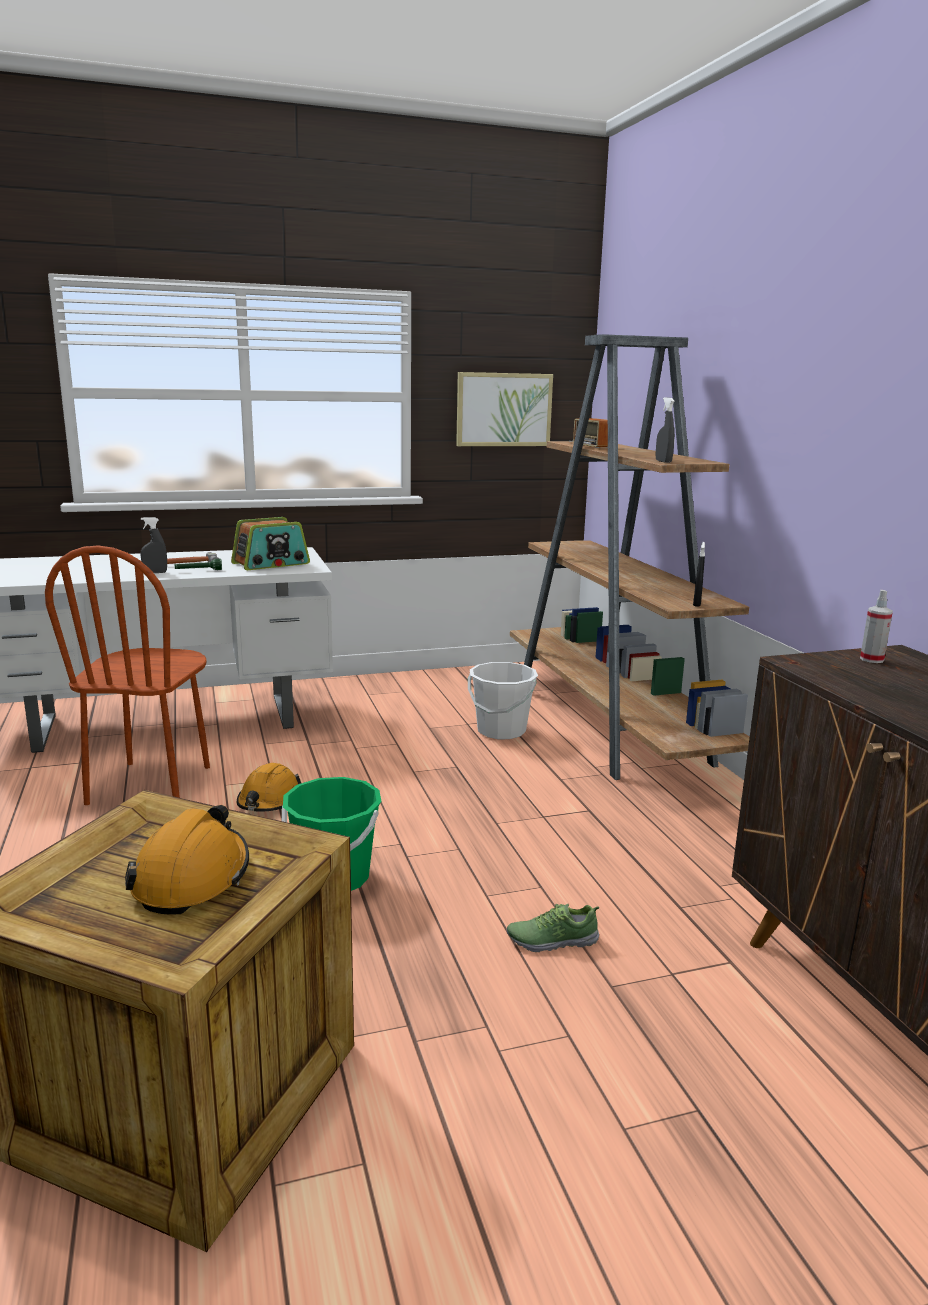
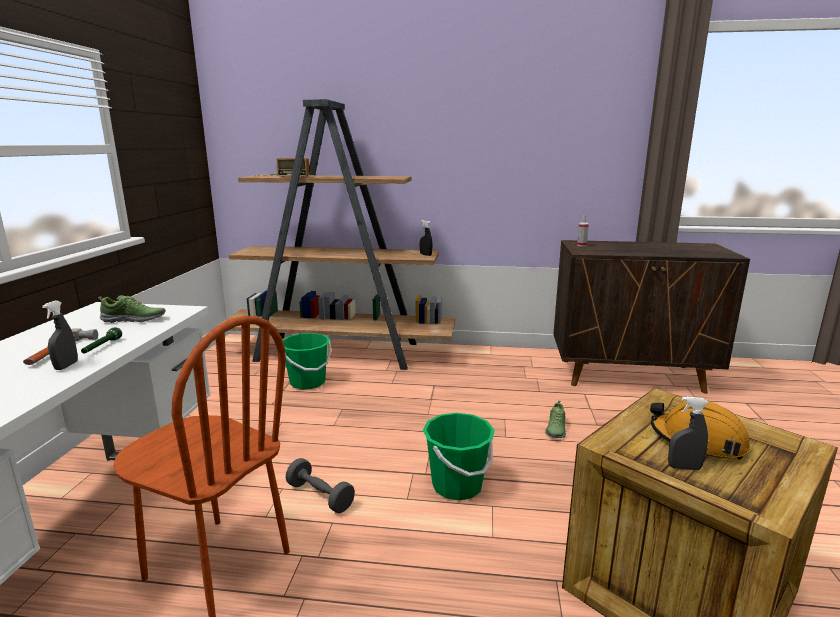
camera: 65 degrees left, 0 degrees up
(269, 801) = (320, 496): orange hard hat -> grey dumbbell
(271, 563) = (134, 320): radio -> shoe
(501, 731) = (307, 382): white bucket -> green bucket
(503, 409) = (168, 157): picture -> none
(663, 461) = (394, 178): grey spray bottle -> grey spray bottle (684, 467)

